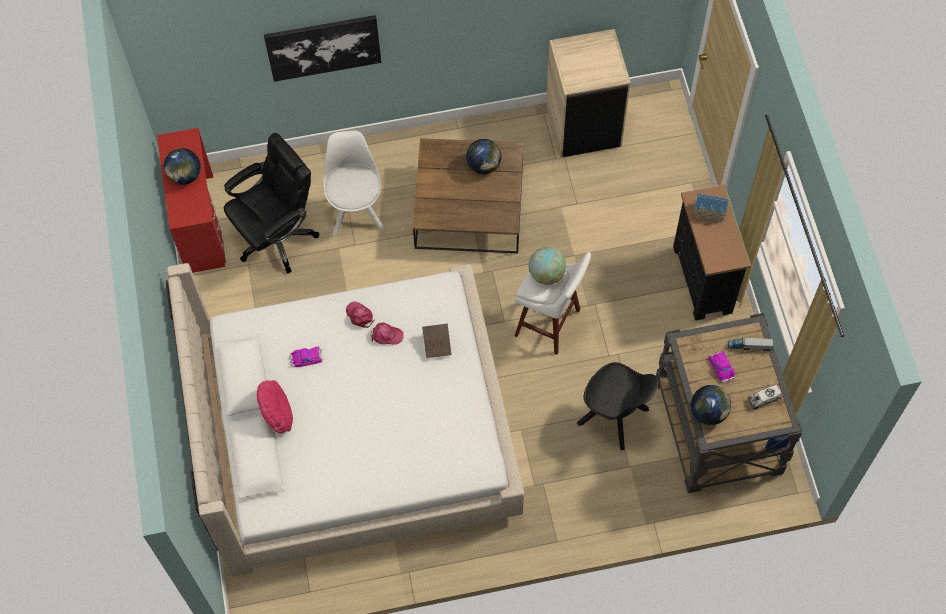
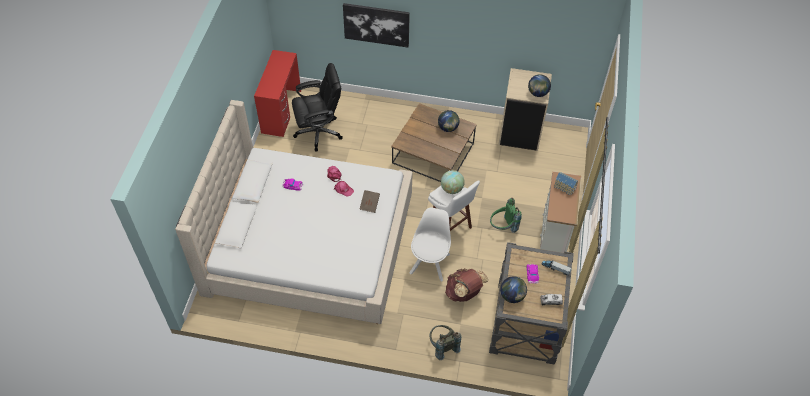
camera: 20 degrees right, 10 degrees down
(185, 176) = (276, 73): globe -> globe (537, 93)
(277, 415) = (260, 209): pink pillow -> none
(356, 209) = (369, 132): white chair -> white chair (430, 263)
(614, 417) = (464, 293): black chair -> brown backpack
(620, 510) = (442, 346): none -> grey backpack
(624, 291) = (503, 227): none -> green backpack
(701, 280) = (552, 237): black dresser -> white dresser

